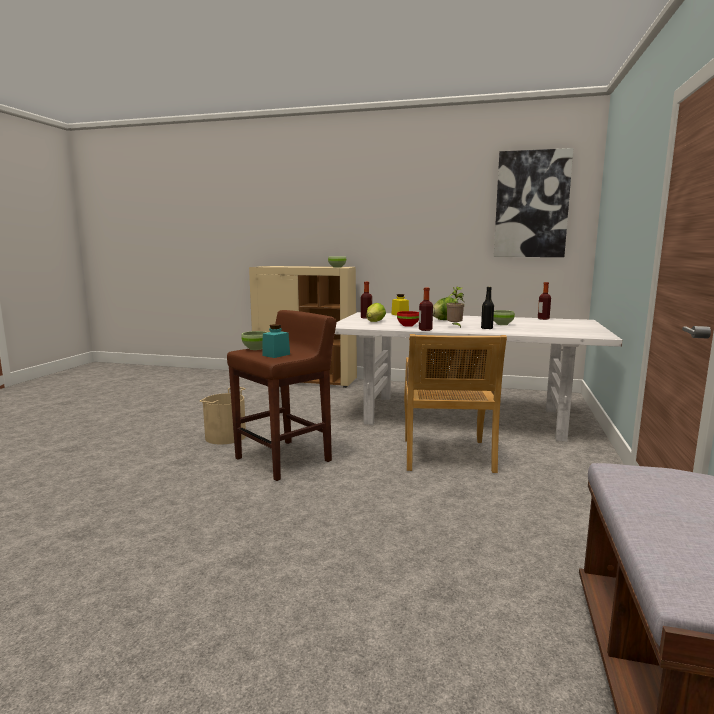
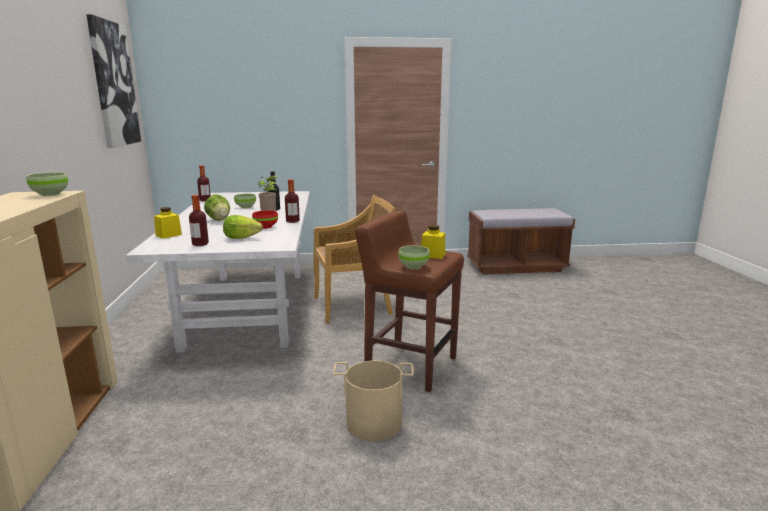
camera: 110 degrees left, 5 degrees up
(276, 355) = (433, 255): turquoise jar -> yellow jar

